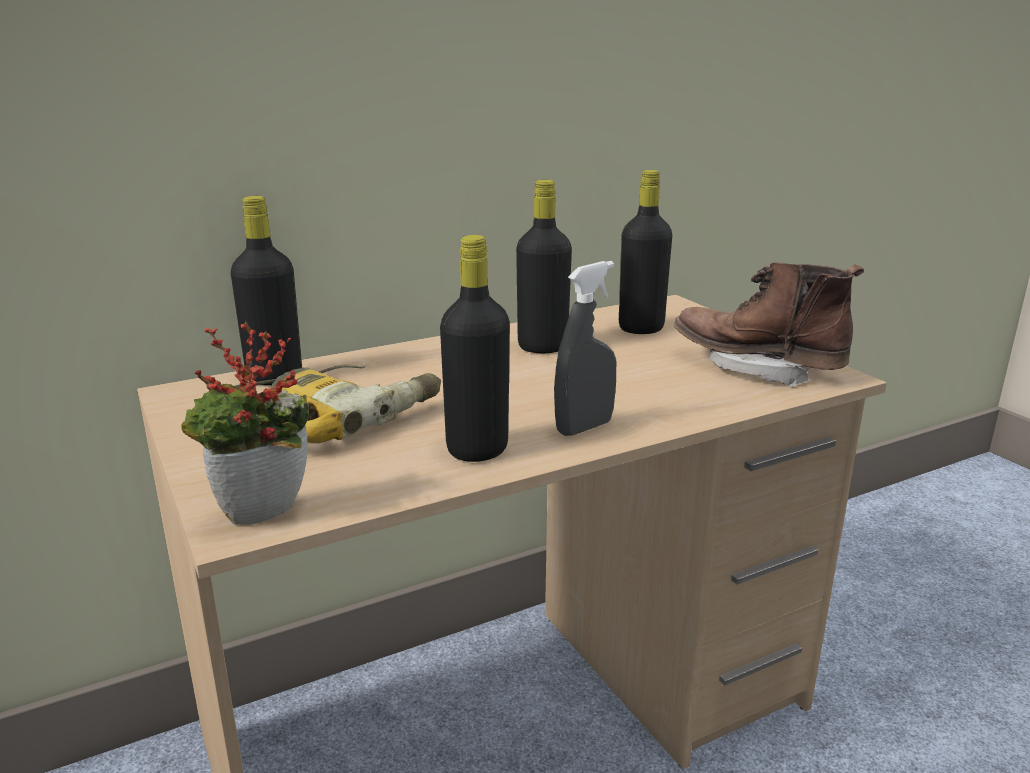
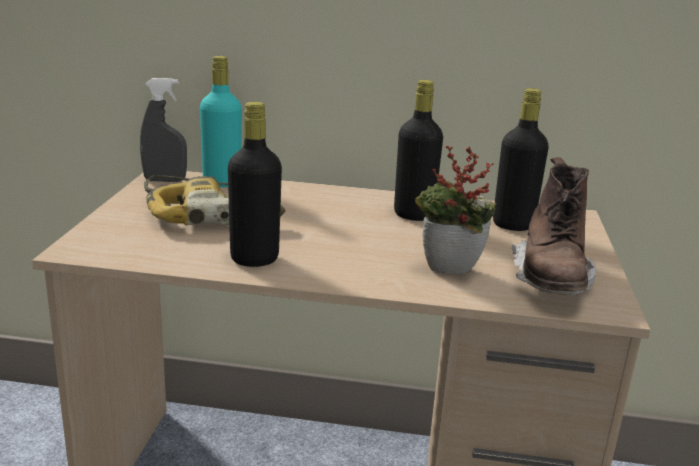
camera: 35 degrees right, 0 degrees up
(263, 519) = (91, 251): potted plant -> potted plant (448, 272)
(274, 377) = (222, 182): black bottle -> turquoise bottle
(584, 427) = (341, 271): grey spray bottle -> grey spray bottle (165, 180)
(757, 368) = (550, 280): brown boot -> brown boot turned 150 degrees counterclockwise

